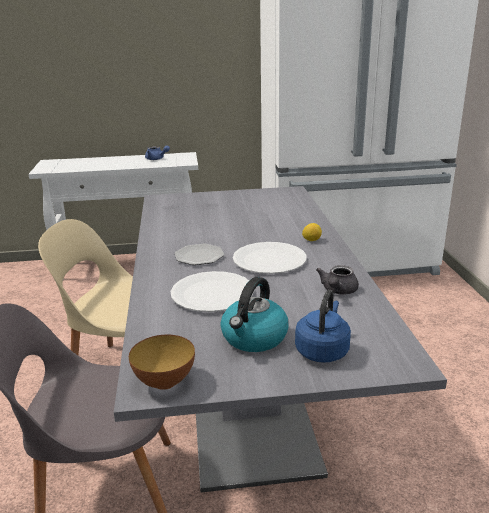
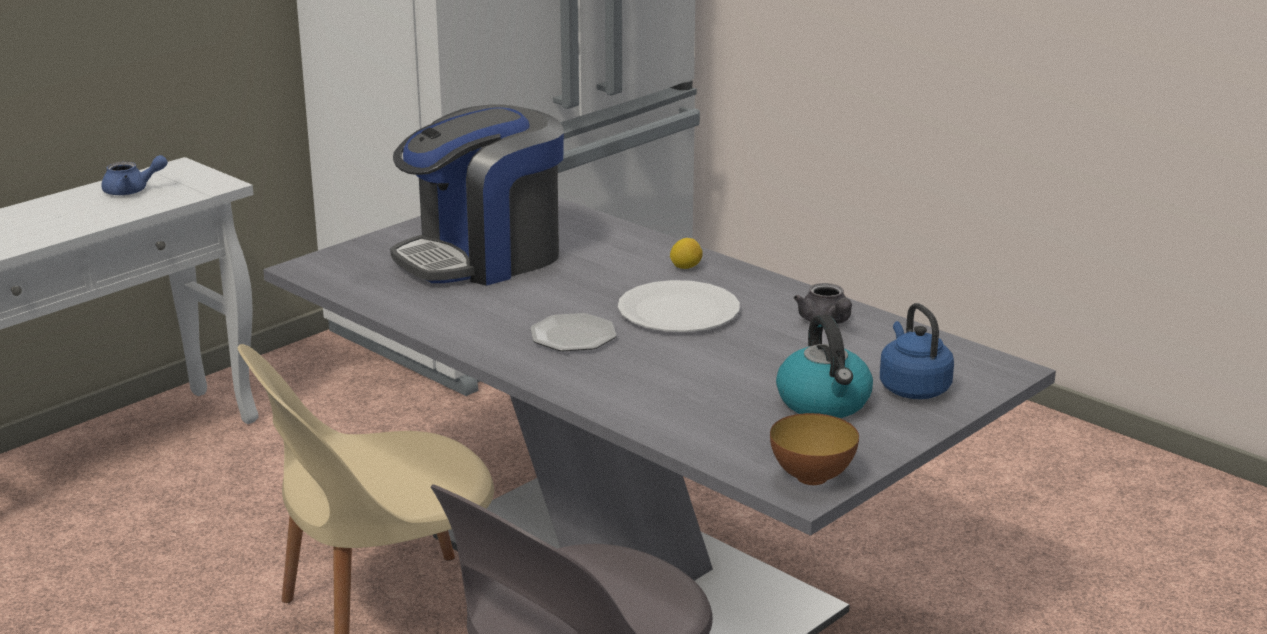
camera: 40 degrees left, 0 degrees up
(212, 294) = (686, 375): white plate -> none
(230, 211) = (483, 257): none -> coffee machine

